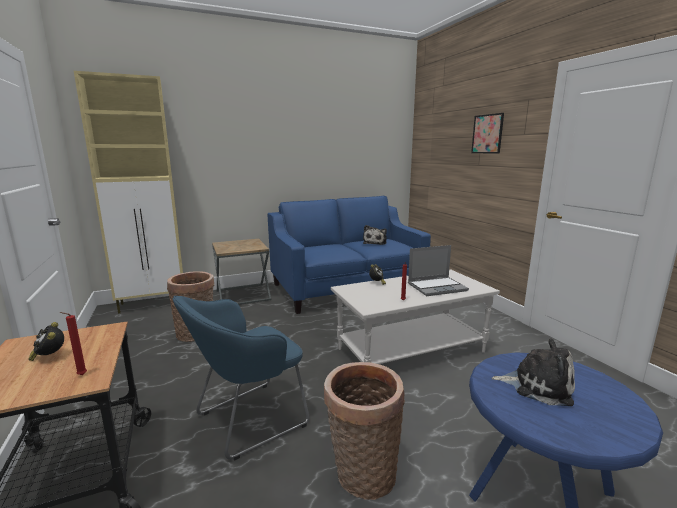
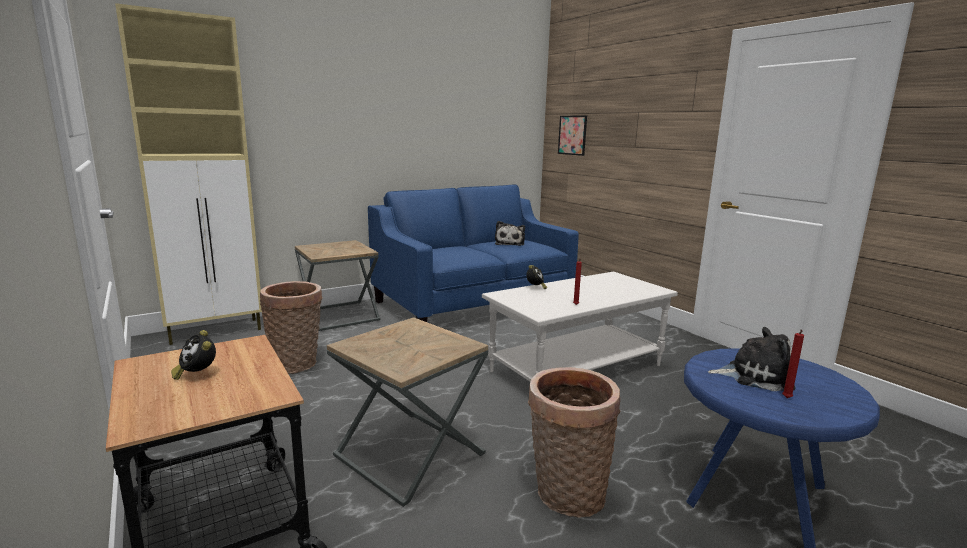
camera: 10 degrees left, 0 degrees up
(80, 375) = (257, 390): red candle -> red candle (786, 398)
(247, 421) = (409, 455): blue armchair -> brown side table
(437, 287) = (607, 290): laptop -> none
(487, 134) = (646, 109): picture -> picture (572, 135)

